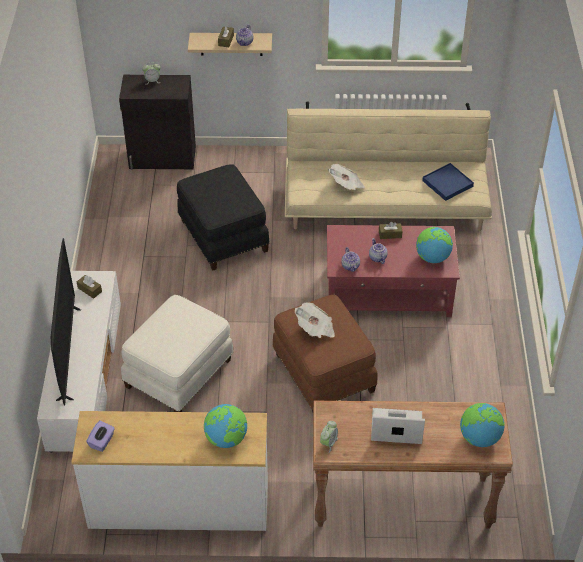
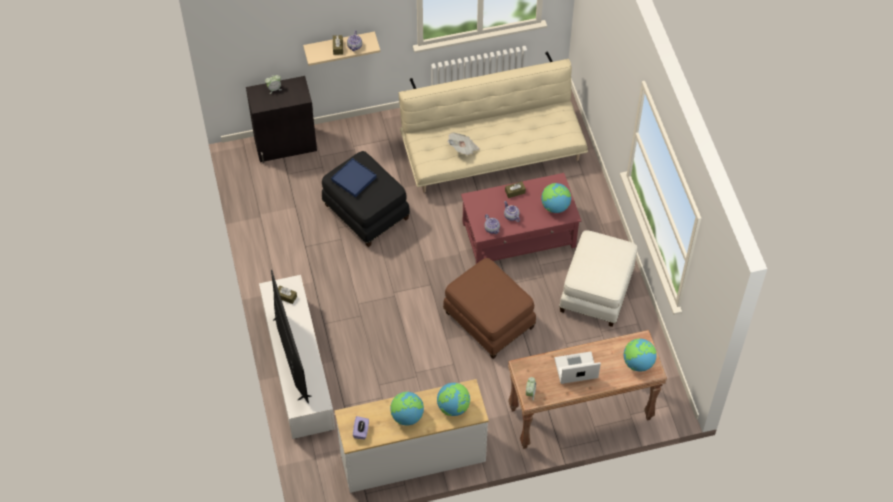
camera: 15 degrees left, 10 degrees up
(165, 436) = (407, 416): none -> globe
(180, 374) = (374, 348): white ottoman -> white ottoman (597, 291)
(315, 328) = (482, 293): newspaper -> none
(447, 183) = (546, 129): blue tray -> blue tray (353, 179)

